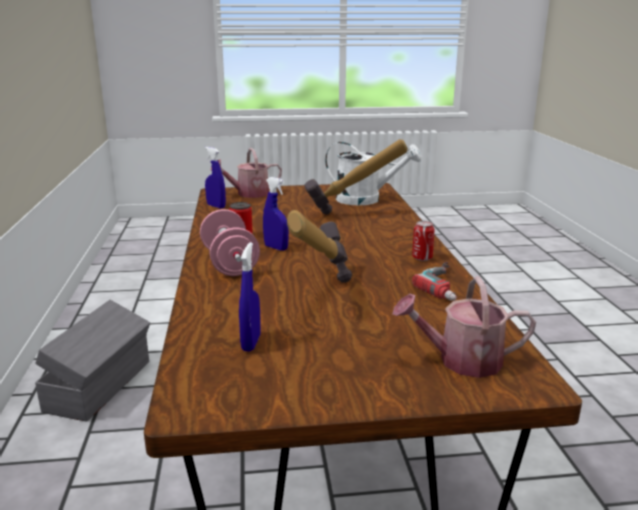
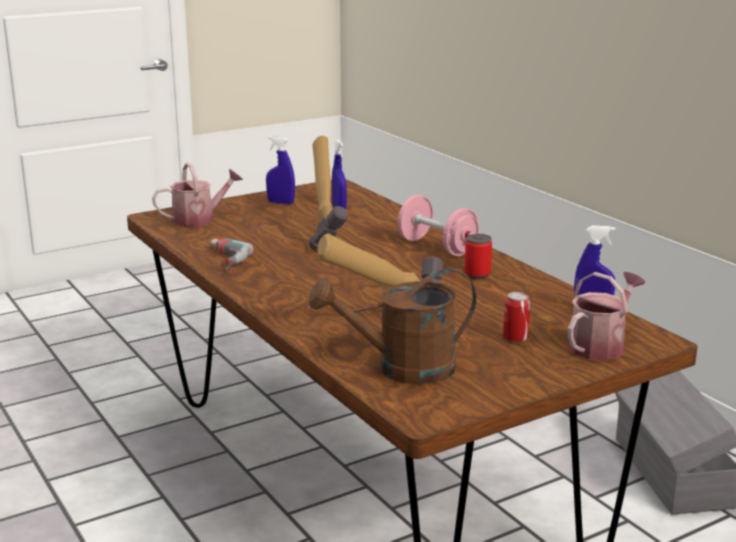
camera: 155 degrees right, 0 degrees up
(276, 248) = (418, 268): blue spray bottle -> blue spray bottle (281, 203)
(366, 200) = (402, 369): white watering can -> brown watering can
(422, 258) = (257, 283): can -> can (515, 338)

